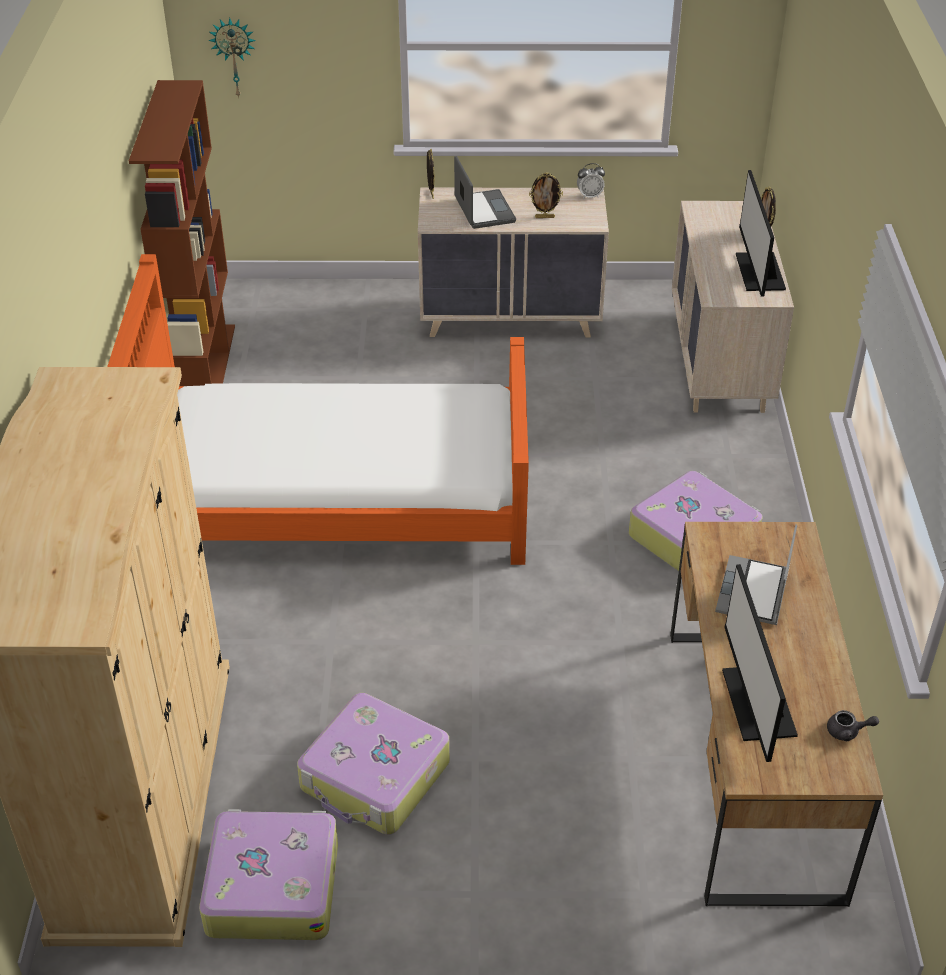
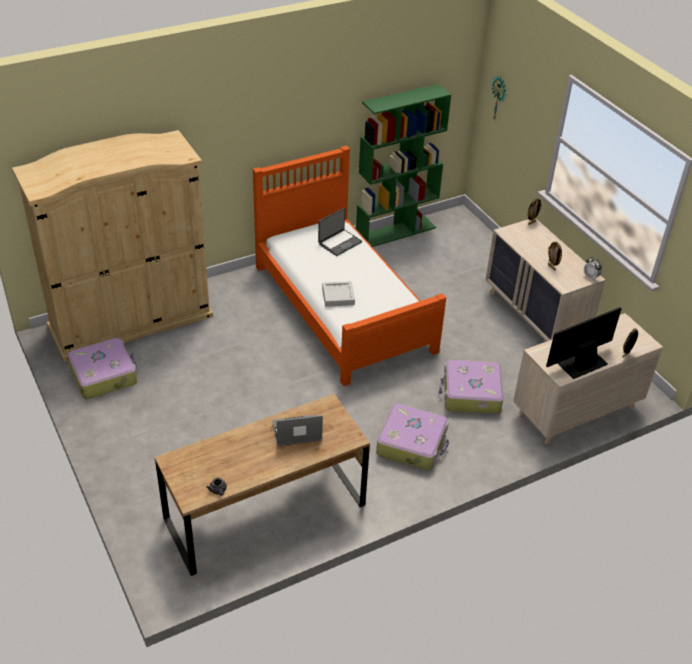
camera: 60 degrees right, 0 degrees up
(204, 369) = (396, 232): brown bookcase -> green bookcase
(375, 777) = (177, 383): suitcase -> suitcase (470, 394)
(391, 460) = (338, 296): none -> grey tray
(483, 210) = (535, 244): laptop -> laptop (339, 243)
(756, 703) = (219, 452): monitor -> none

